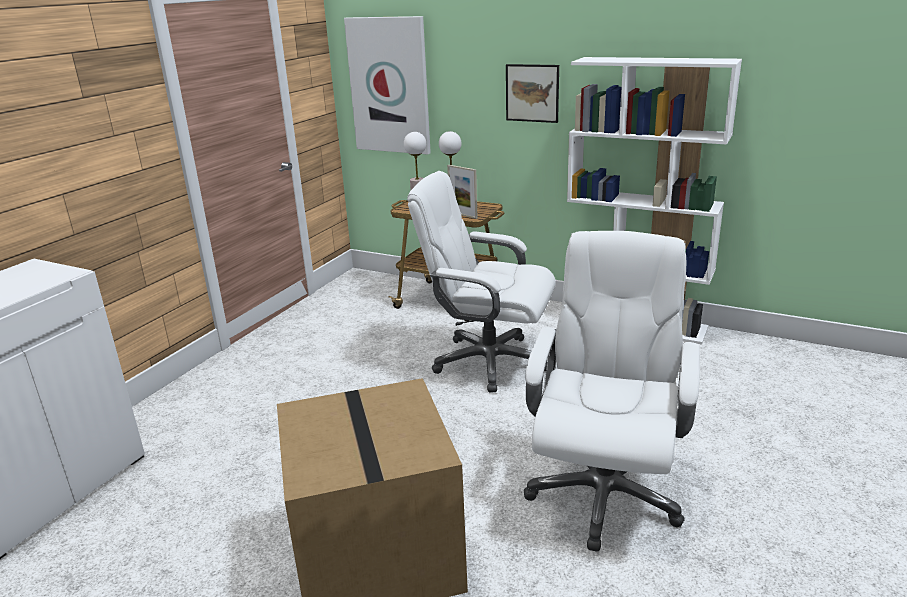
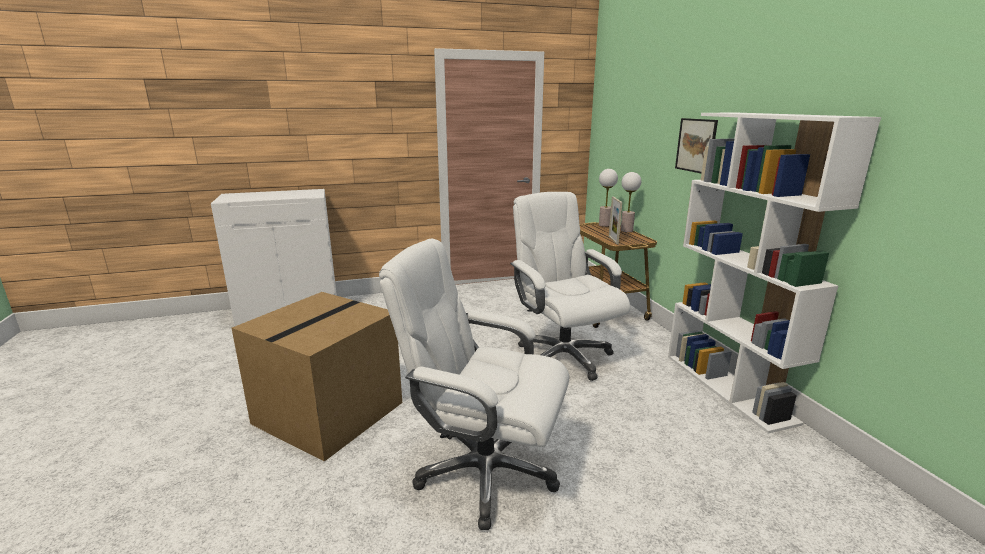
camera: 45 degrees right, 5 degrees down
(389, 86) = (616, 133): picture -> none
(603, 493) = (484, 472): white office chair -> white office chair turned 135 degrees counterclockwise

